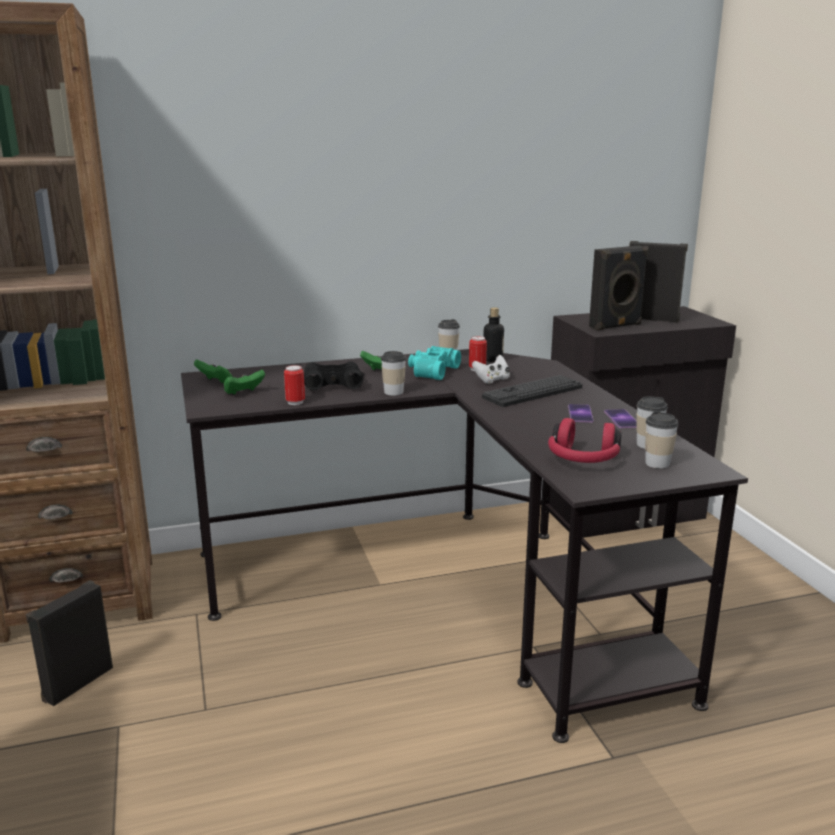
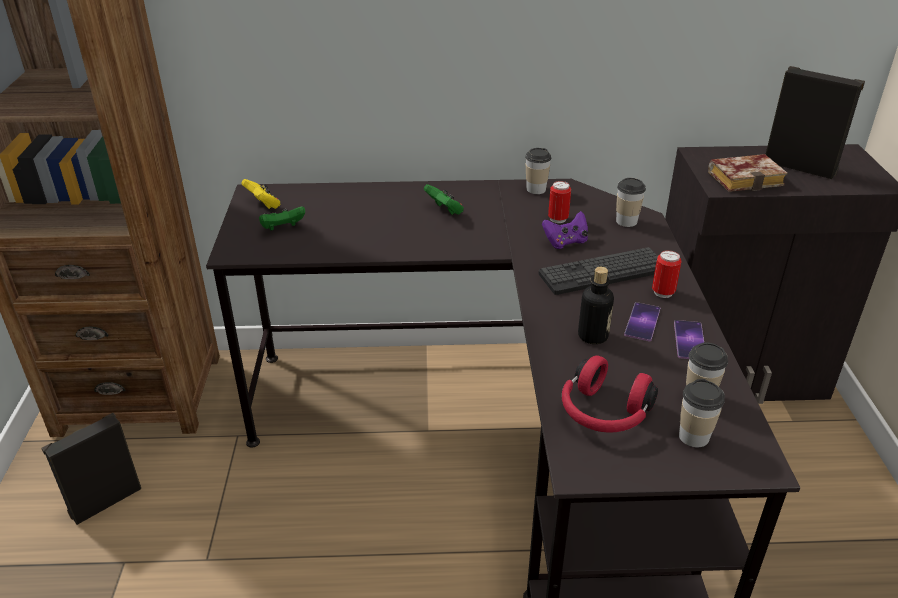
camera: 15 degrees right, 15 degrees up
(215, 382) = (263, 205): green game controller -> yellow game controller
(295, 402) = (328, 253): can -> can (663, 292)
(332, 384) = (383, 226): black binoculars -> none
(393, 392) = (443, 249): cup -> cup (626, 221)
(431, 371) = (503, 216): turquoise binoculars -> none
(492, 359) = (584, 203): bottle -> bottle (593, 336)
(492, 380) = (565, 242): white game controller -> purple game controller
(616, 326) = (746, 178): black speaker -> book

